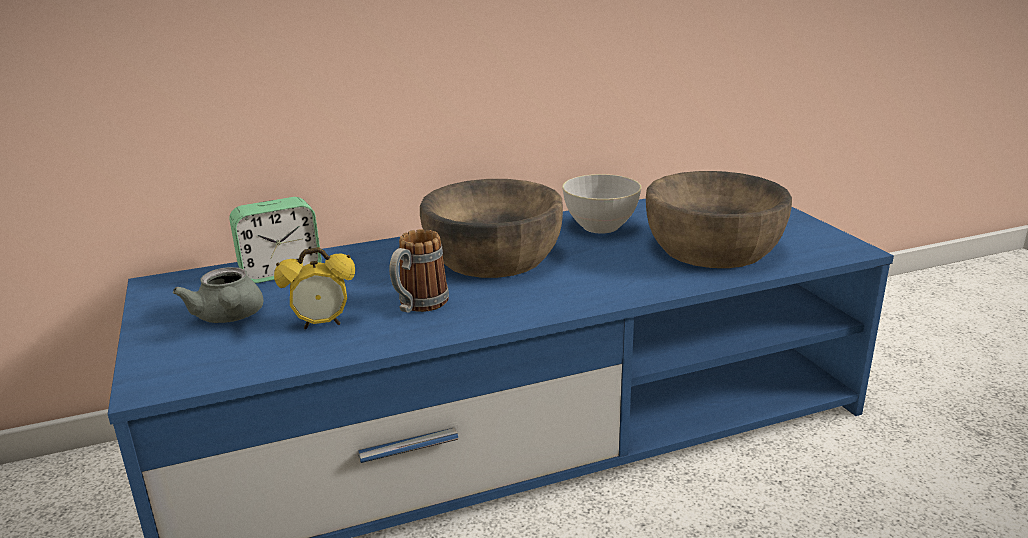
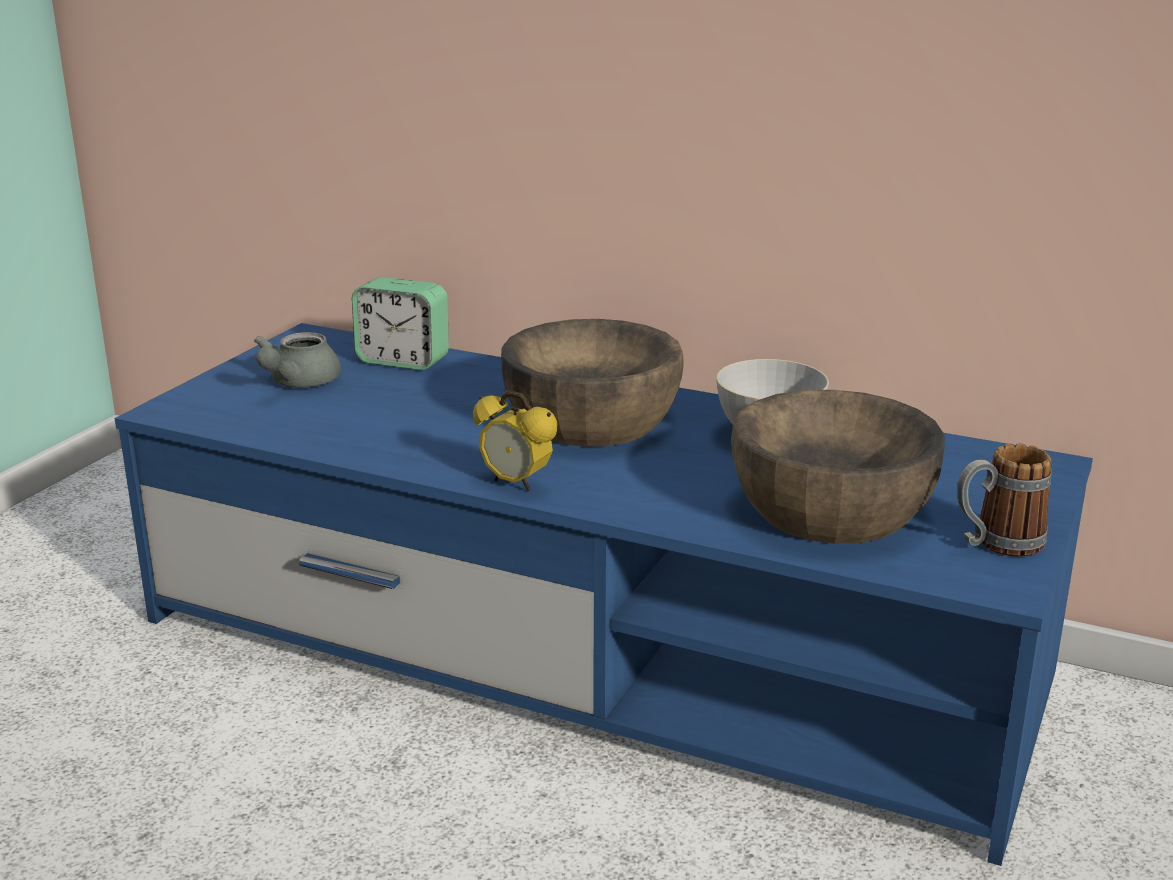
camera: 45 degrees right, 0 degrees up
(322, 324) = (341, 417): alarm clock -> alarm clock (516, 483)
(418, 306) = (433, 435): mug -> mug (996, 544)

